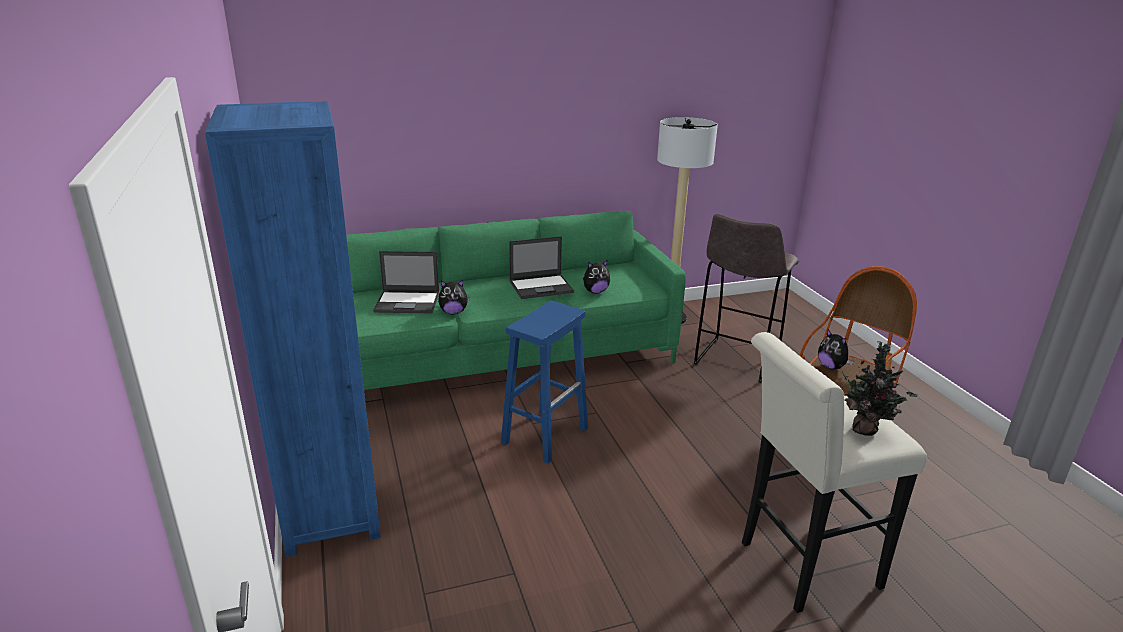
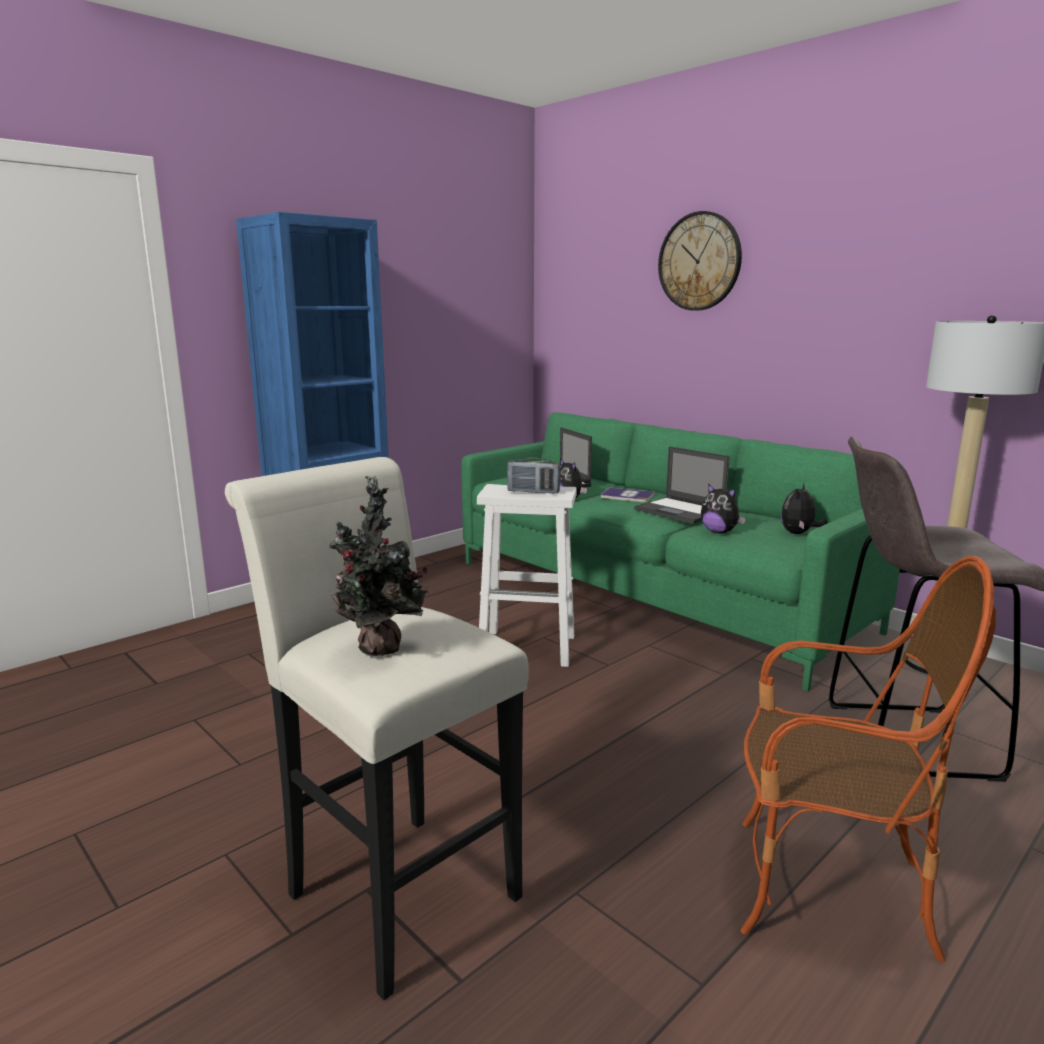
camera: 65 degrees right, 10 degrees down
(458, 80) = (699, 261): none -> wall clock
(484, 290) = (627, 496): none -> book
(545, 435) = (529, 648): blue stool -> white stool
(552, 317) = (533, 492): none -> radio
(831, 367) = (835, 738): plush toy -> plush toy (798, 533)

